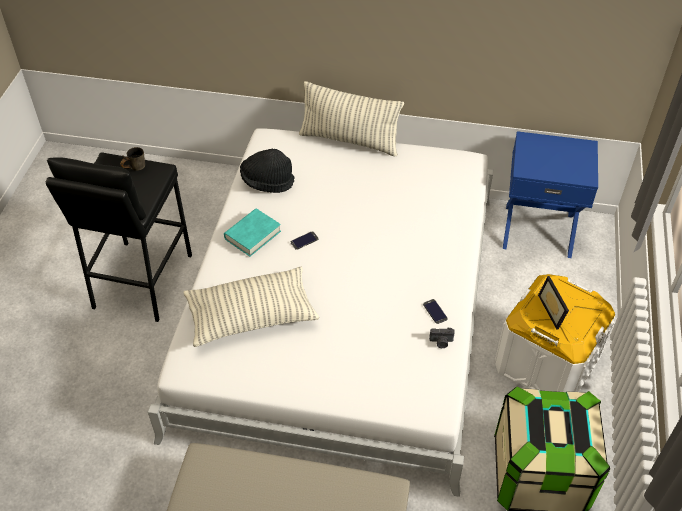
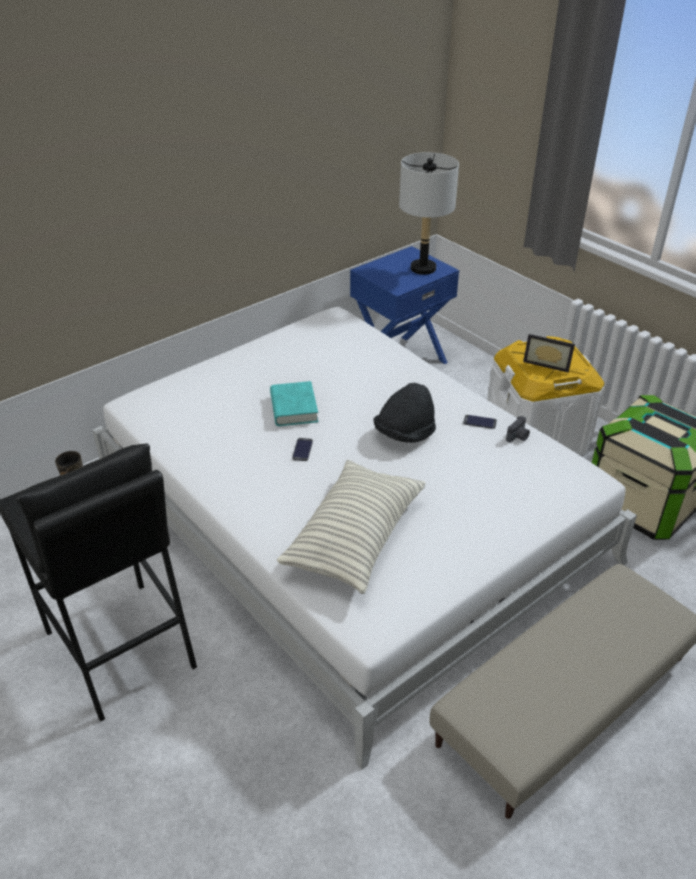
camera: 50 degrees left, 10 degrees down
(252, 235) = (248, 479): turquoise book -> turquoise book (294, 408)
(267, 182) = (190, 433): black hat -> black hat (405, 434)
(349, 140) = (214, 359): pillow -> none
(571, 166) = (422, 268): none -> grey table lamp

